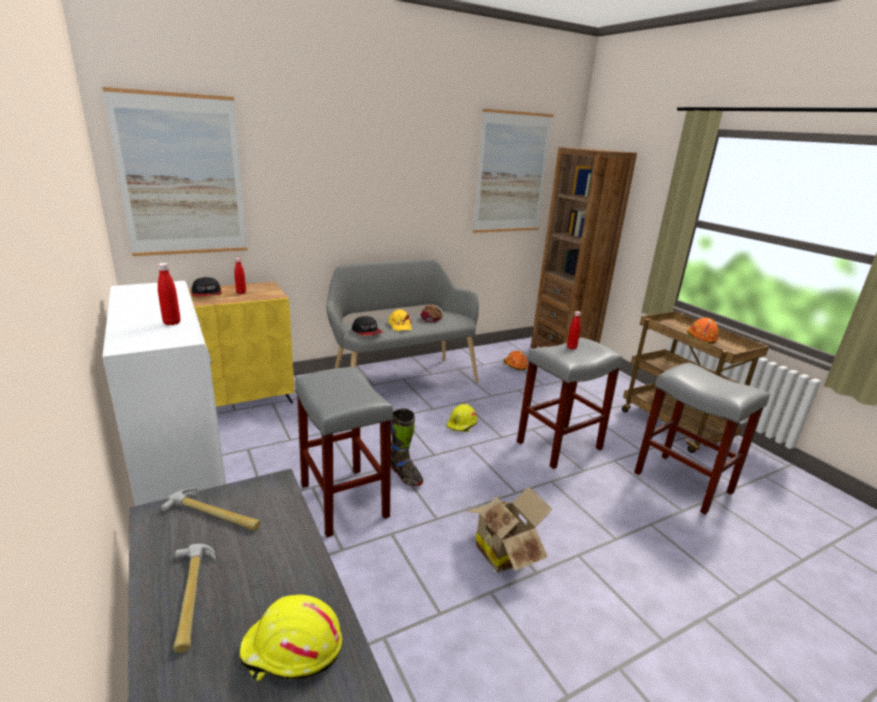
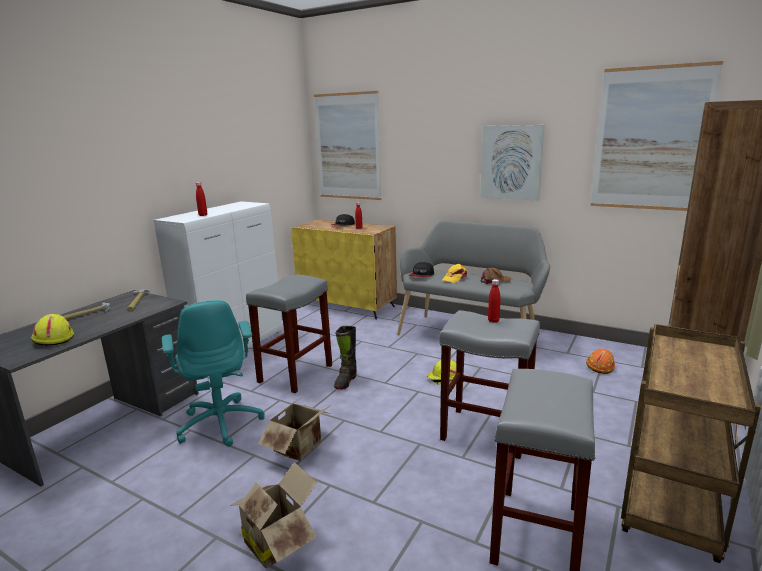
camera: 60 degrees right, 5 degrees down
(394, 601) = (221, 423): none -> turquoise office chair
(407, 195) = (511, 162): none -> picture
(642, 619) = (278, 540): none -> cardboard box
(700, 337) = (696, 371): orange hard hat -> none

